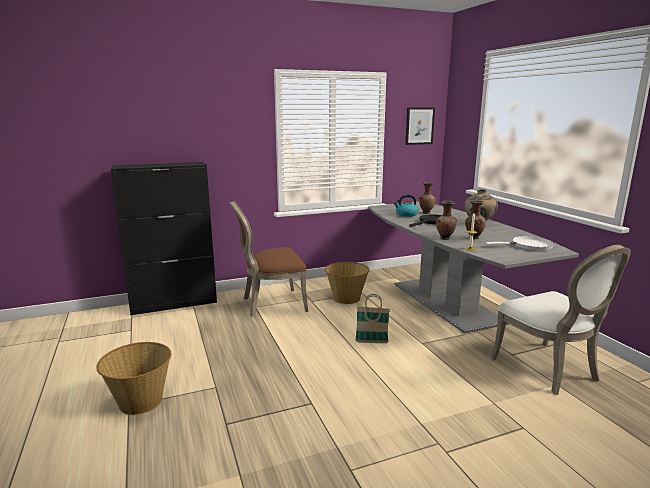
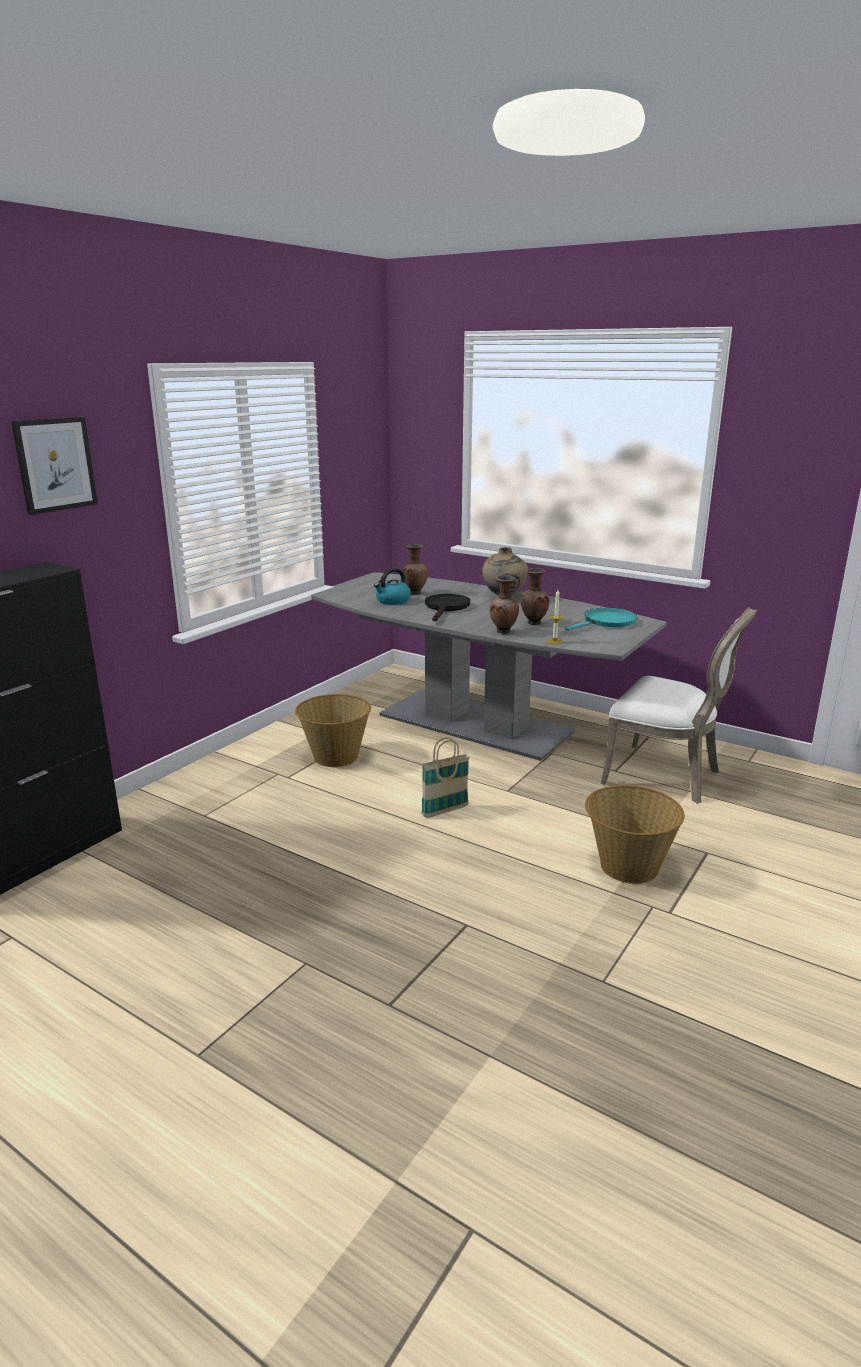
camera: 35 degrees left, 5 degrees up
(140, 401) = (209, 1039): basket -> basket (628, 866)
(271, 304) = (226, 802): brown chair -> none
(419, 126) = (361, 449): picture -> picture (55, 464)
(529, 246) = (607, 622): white frying pan -> turquoise frying pan

